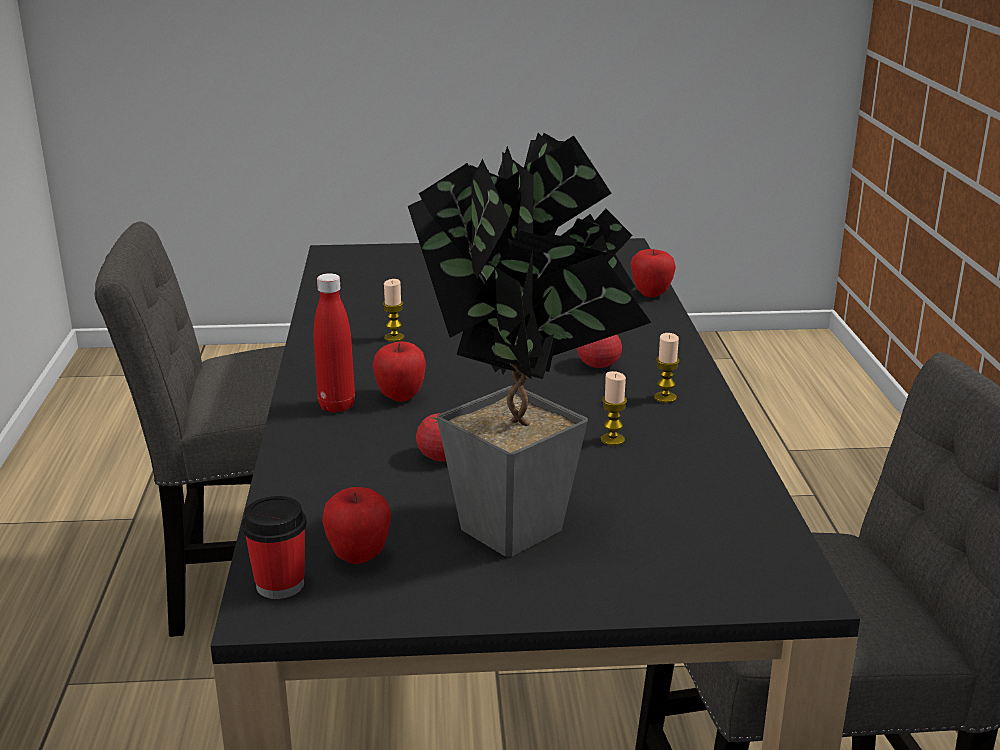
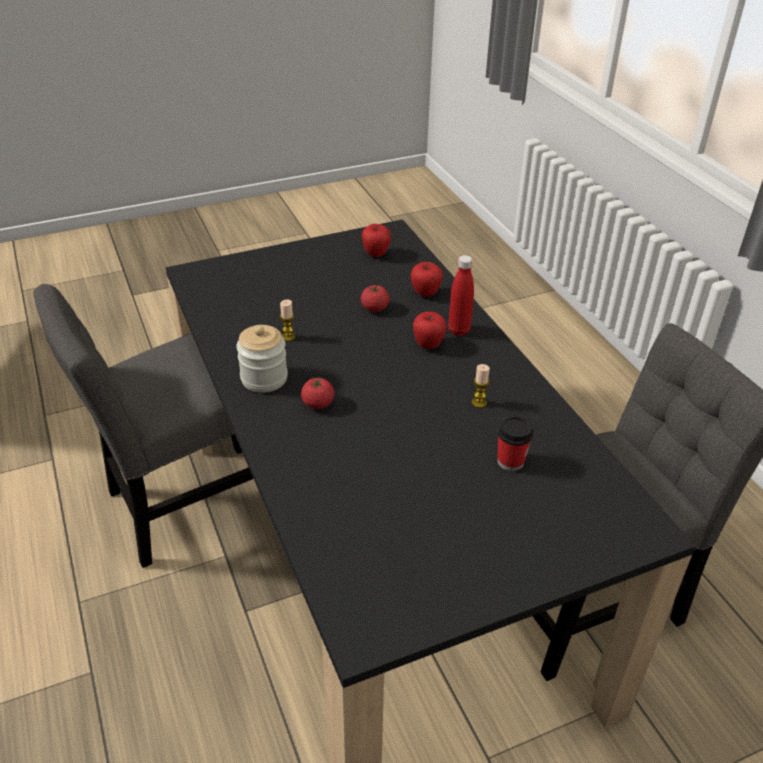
camera: 160 degrees right, 15 degrees up
(280, 584) = (397, 239): cup -> cup (510, 461)
(529, 526) = (311, 279): potted plant -> none
(651, 294) = (302, 522): apple -> apple (425, 293)
(665, 398) = (264, 378): candle -> jar

